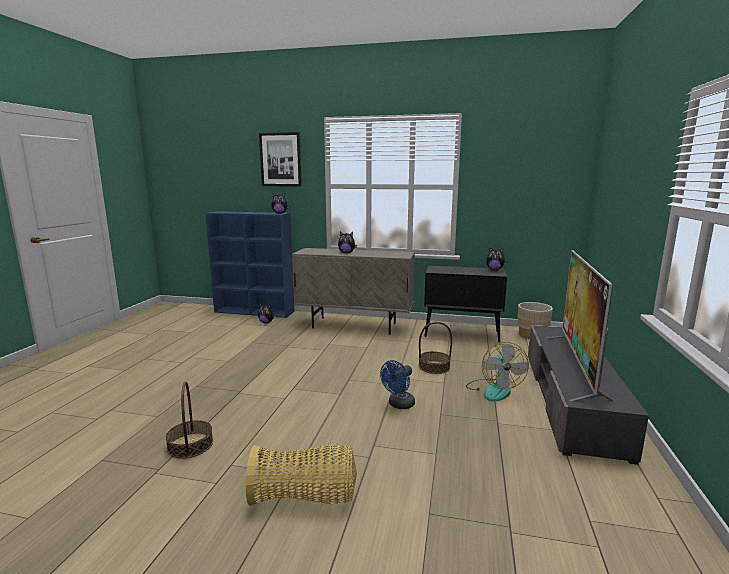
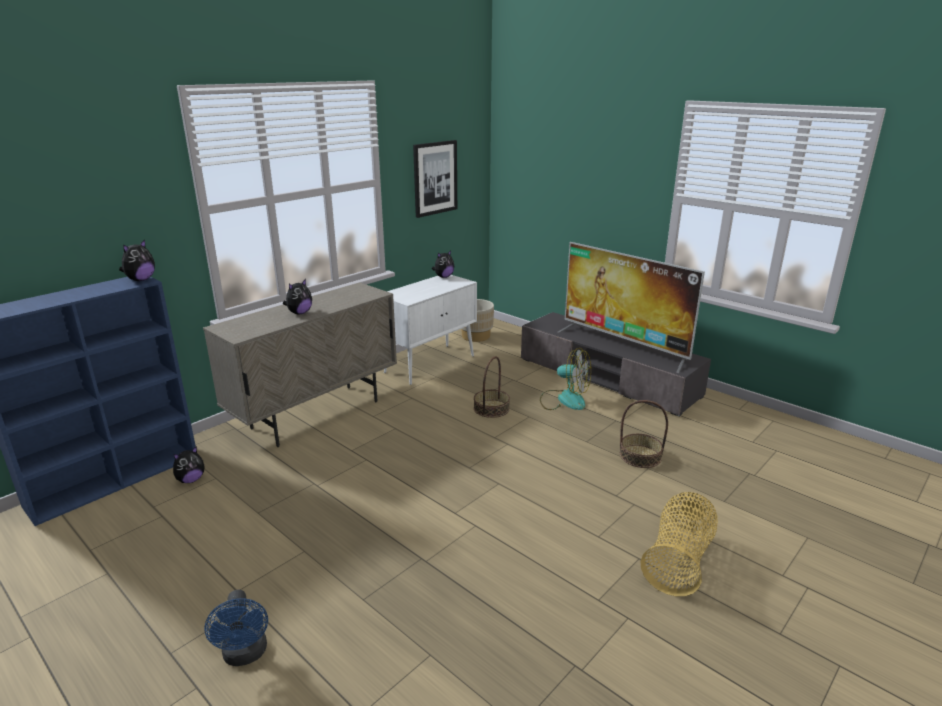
camera: 60 degrees left, 10 degrees up
(190, 445) = (536, 628): basket -> basket (640, 456)
(280, 159) = (99, 173): picture -> picture (435, 178)
(399, 405) = (553, 456): blue fan -> blue fan (245, 655)
(462, 334) = (430, 364): black cabinet -> white cabinet

